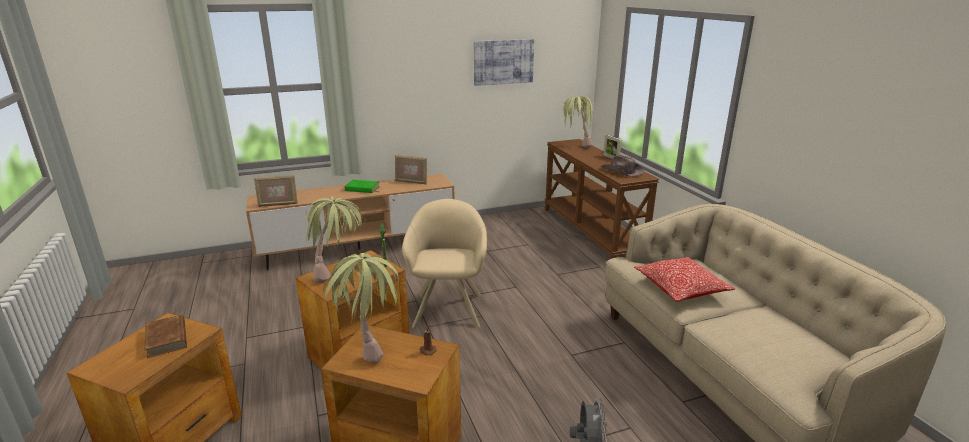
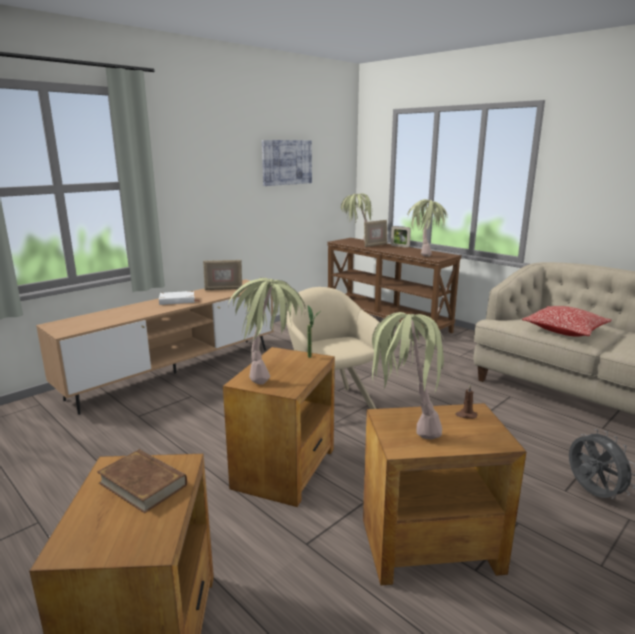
camera: 25 degrees left, 5 degrees down
(278, 204) = (92, 327): picture frame -> picture frame (375, 245)
(362, 189) = (177, 300): green book -> white book
(622, 171) = (425, 253): brown hat -> potted plant

